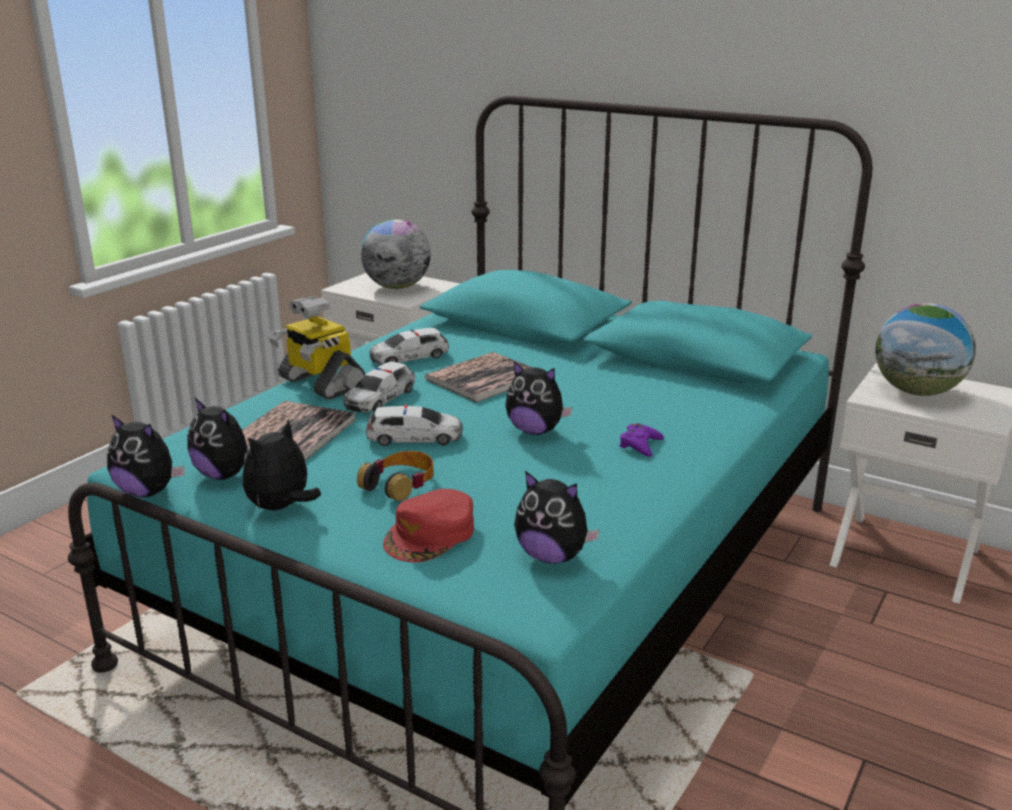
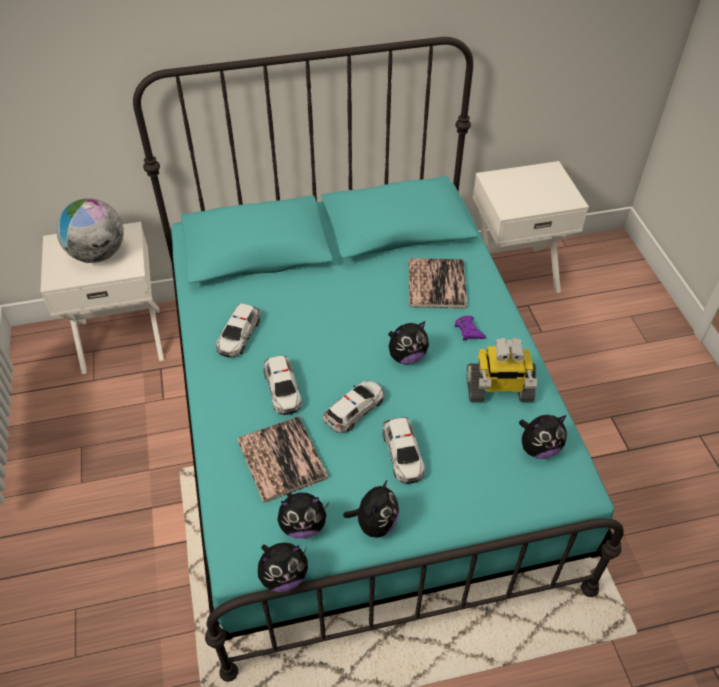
camera: 45 degrees left, 25 degrees up
(281, 508) = (374, 523): plush toy -> plush toy turned 150 degrees counterclockwise
(320, 383) = (224, 402): toy robot -> toy robot (498, 389)
(399, 483) = (403, 454): headphones -> toy car
(431, 535) = (471, 479): red cap -> none
(484, 378) = (314, 326): book -> book (436, 284)
(916, 392) = (520, 191): globe -> none

